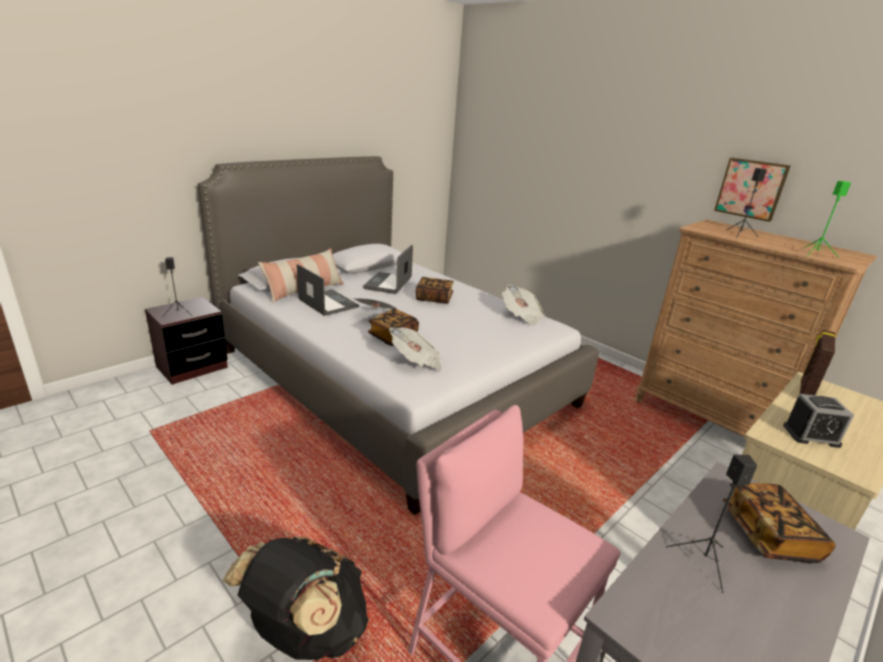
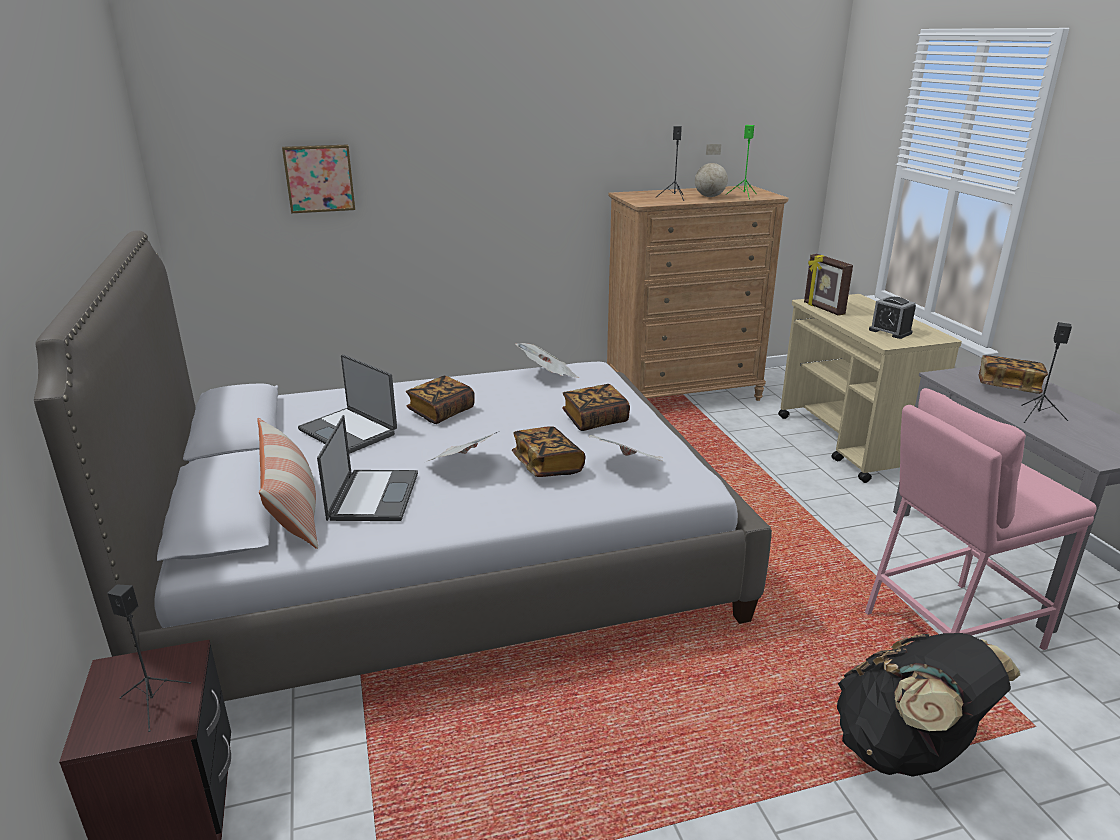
camera: 60 degrees left, 0 degrees up
(327, 303) = (373, 495): laptop -> laptop turned 105 degrees clockwise
(474, 341) = (595, 420): none -> book
(751, 188) = (638, 149): picture -> picture (319, 178)
(776, 244) = (710, 197): none -> globe
(811, 435) = (890, 331): alarm clock -> alarm clock turned 105 degrees clockwise

